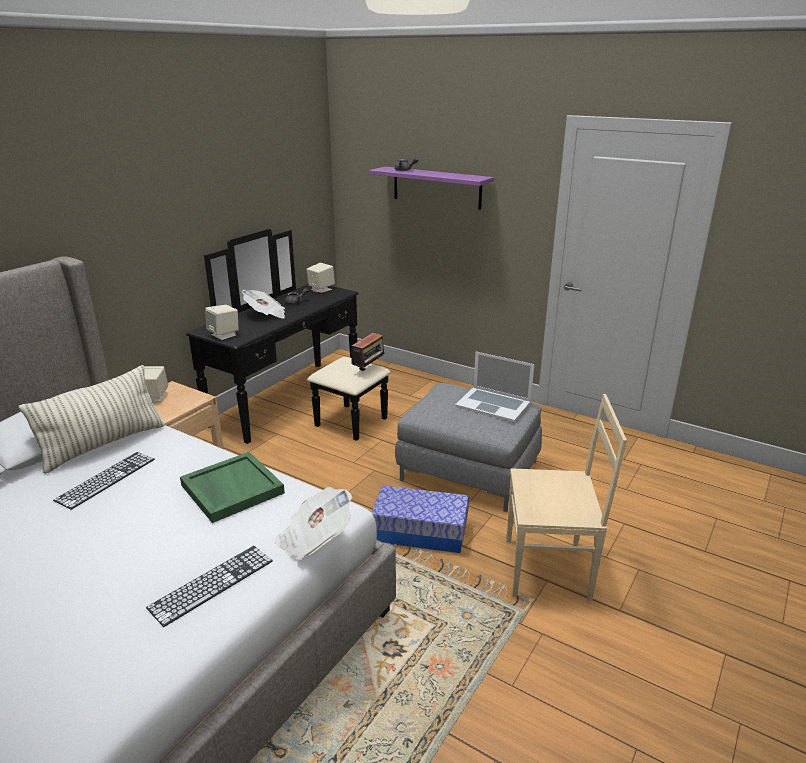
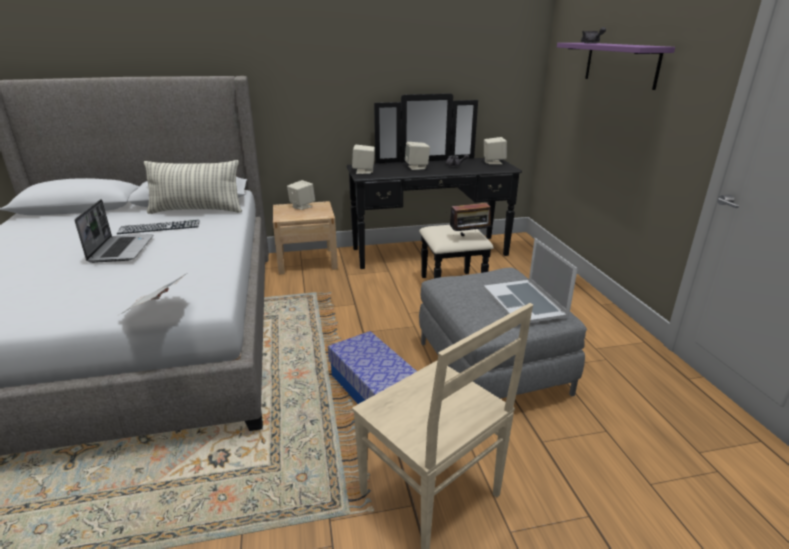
camera: 45 degrees right, 0 degrees up
(127, 518) = (121, 249): none -> laptop
(212, 584) = (67, 303): keyboard -> none
(231, 489) = (191, 259): green tray -> none
(266, 315) = (417, 167): newspaper -> beige speaker

